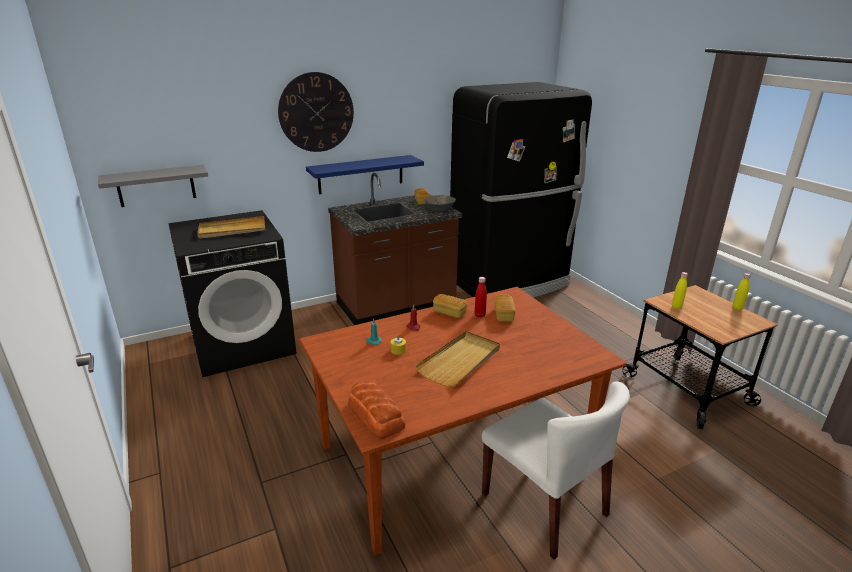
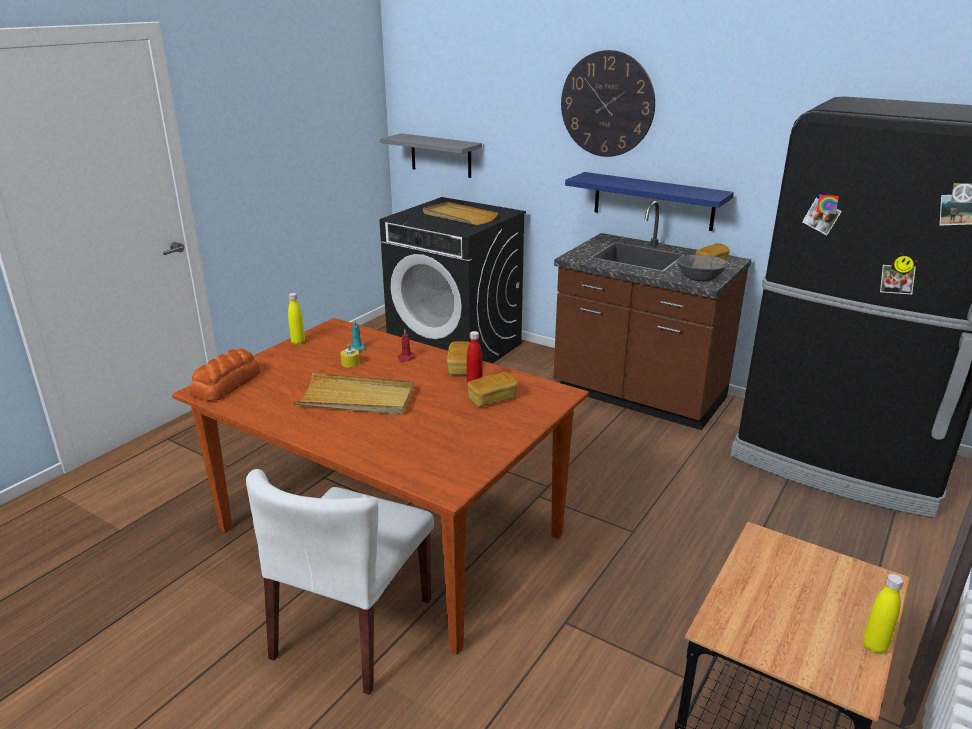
camera: 60 degrees right, 0 degrees up
(676, 307) = (766, 562): yellow bottle -> yellow bottle (298, 342)

